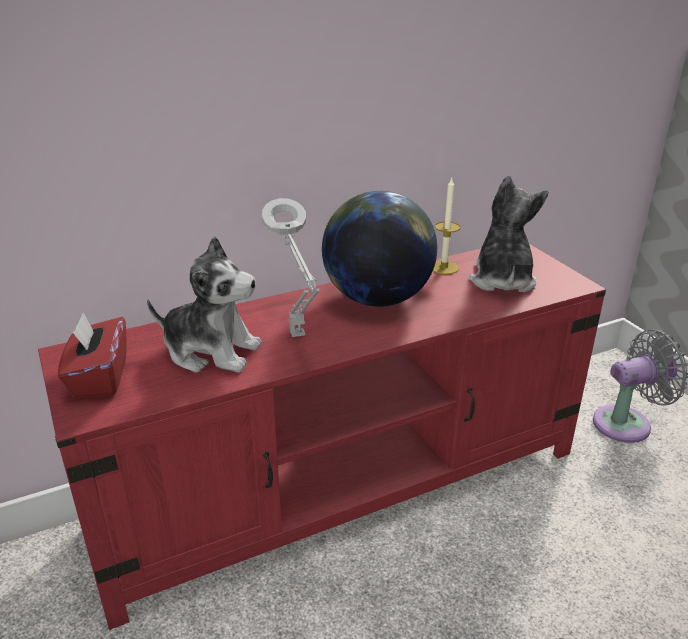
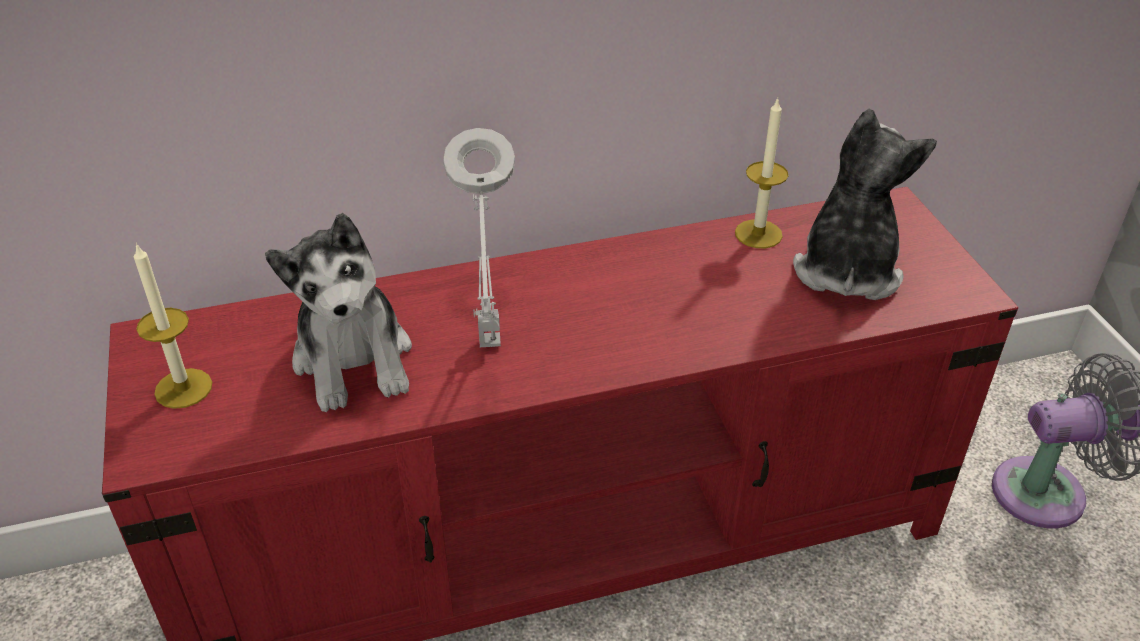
camera: 10 degrees right, 10 degrees up
(99, 377) = (183, 388): red tissue box -> candle
(211, 351) = (354, 359): plush toy -> plush toy turned 45 degrees clockwise
(377, 298) = (632, 285): globe -> none

